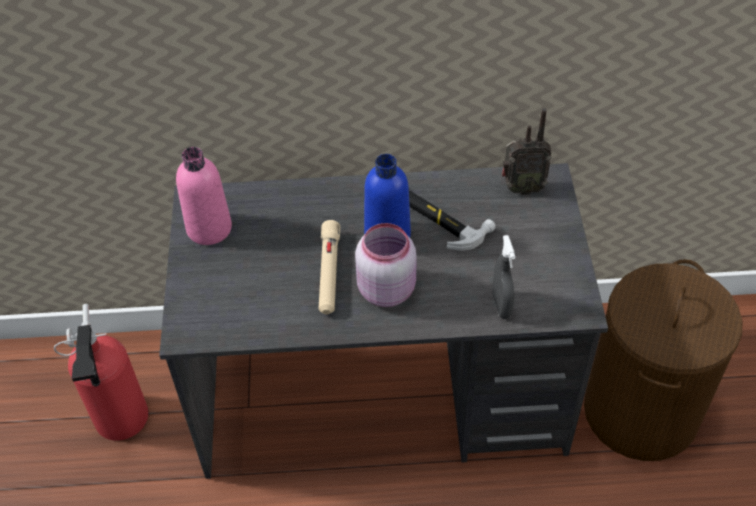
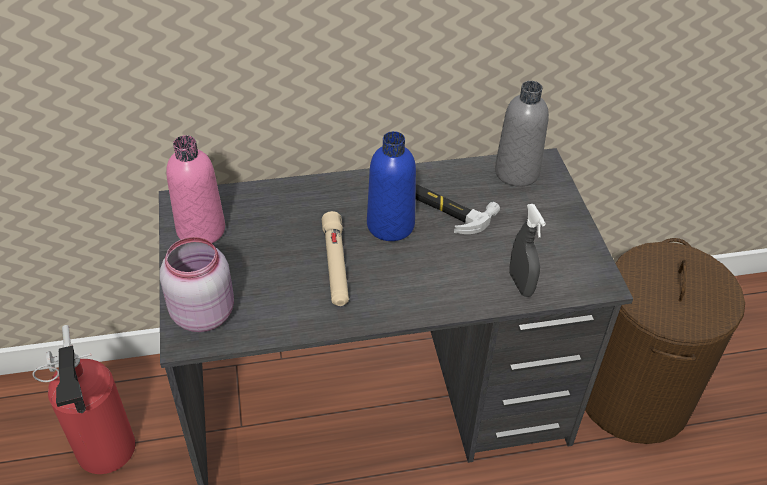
camera: 10 degrees left, 5 degrees down
(386, 288) = (398, 276): pink jar -> pink jar (203, 312)
(521, 188) = (516, 172): radio -> grey bottle

